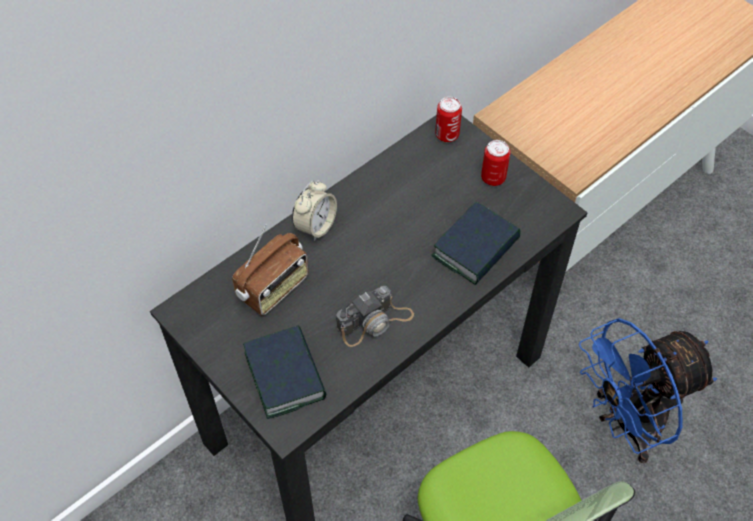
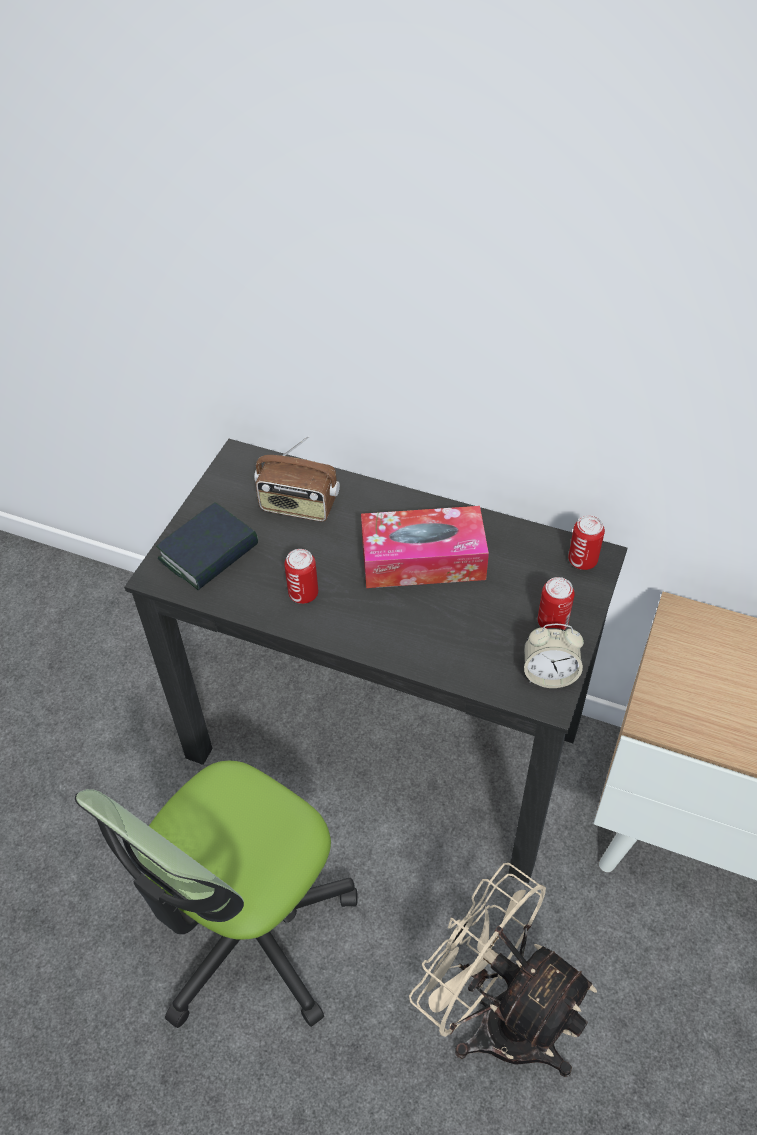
camera: 65 degrees right, 5 degrees down
(315, 226) = (388, 505): alarm clock -> alarm clock (549, 674)
(375, 322) = (303, 594): camera -> can
(387, 228) = (423, 560): none -> tissue box
(476, 248) = (444, 642): book -> none
(626, 424) = (497, 1016): blue fan -> beige fan

